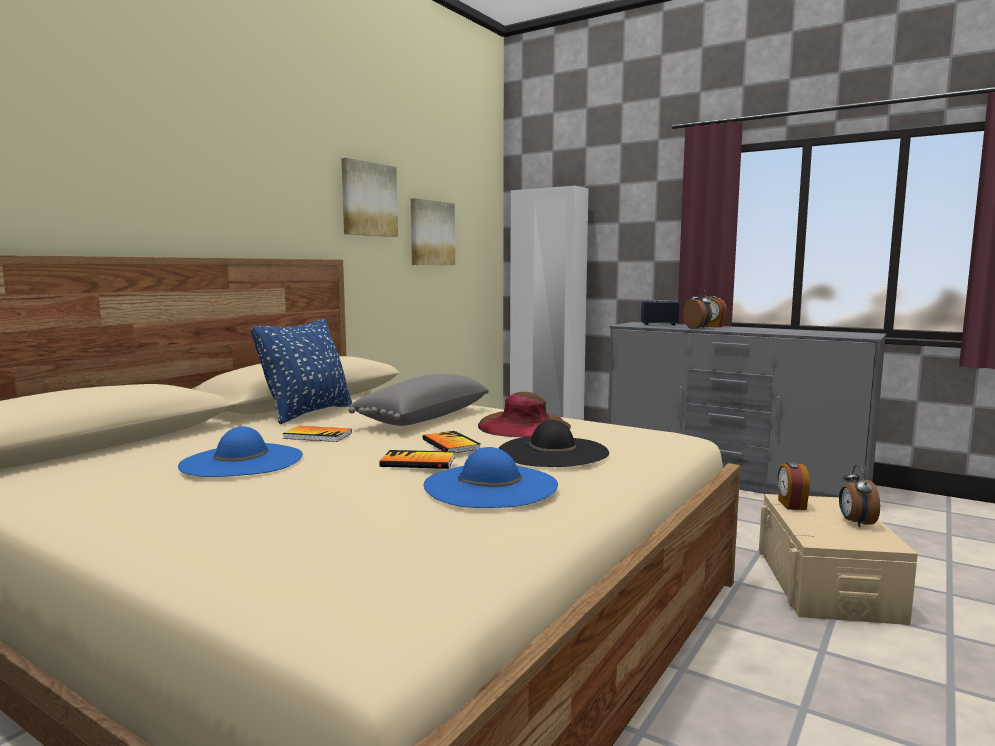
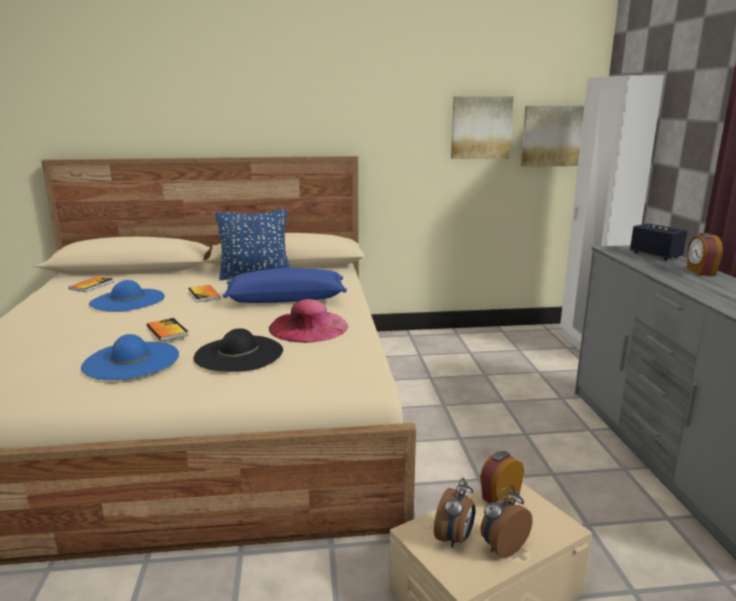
camera: 50 degrees right, 10 degrees up
(368, 199) = (399, 102): picture -> picture (550, 136)
(421, 418) = (286, 299): grey pillow -> blue pillow
(450, 444) = (225, 325): book -> book (92, 285)
(523, 425) = (308, 327): brown hat -> pink hat
(698, 328) = (659, 272): alarm clock -> alarm clock (455, 538)

